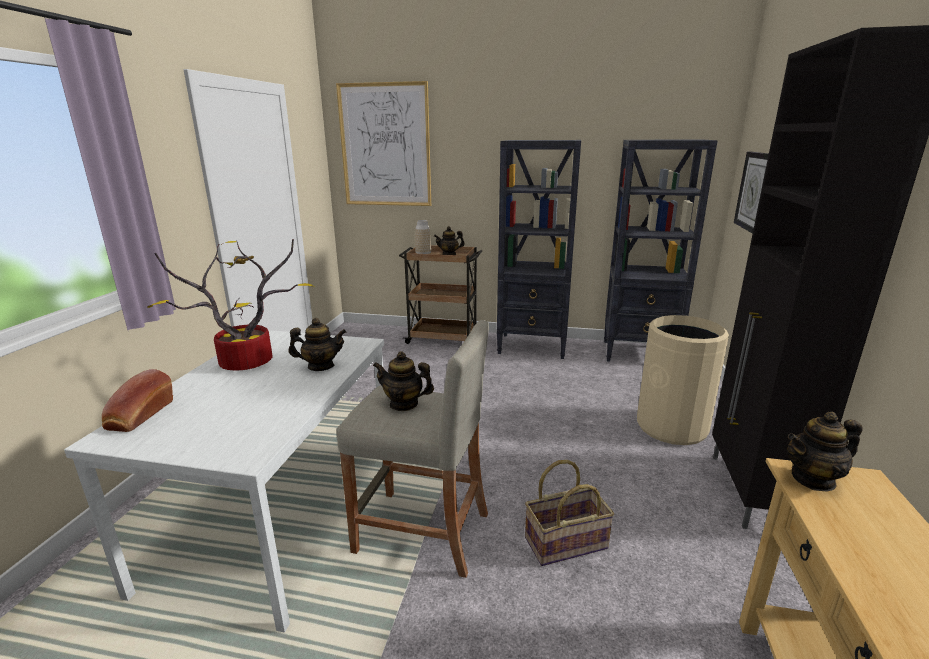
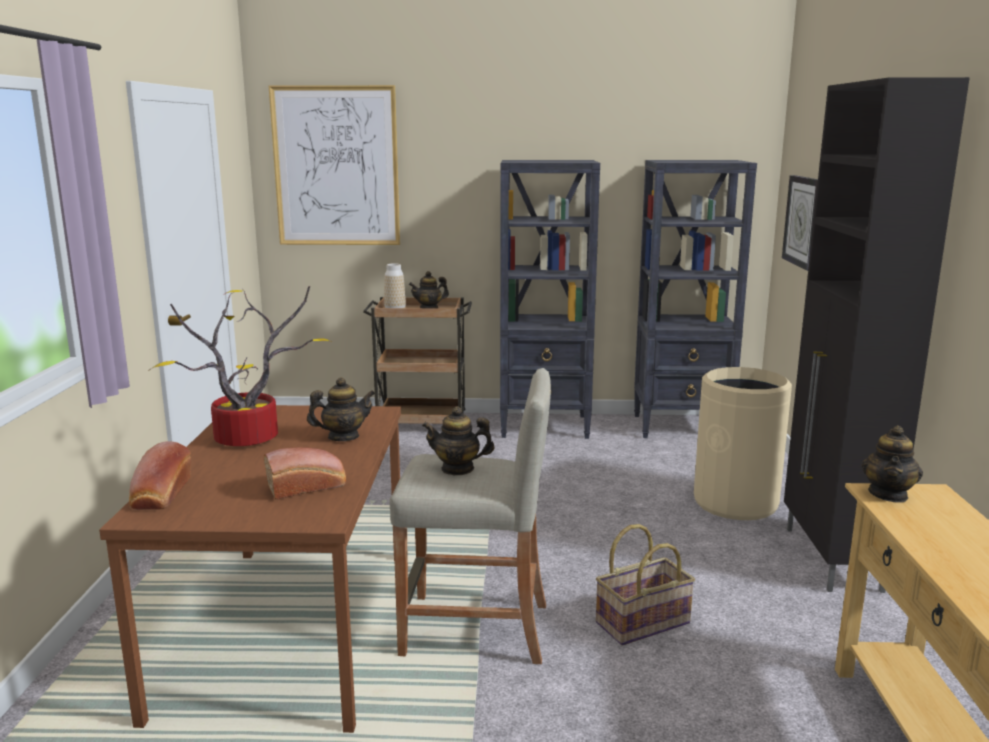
camera: 10 degrees left, 5 degrees down
(259, 417) = (308, 487): none -> bread
(280, 515) = (291, 630): white dining table -> brown dining table
(813, 479) = (888, 494): teapot -> teapot turned 45 degrees counterclockwise

